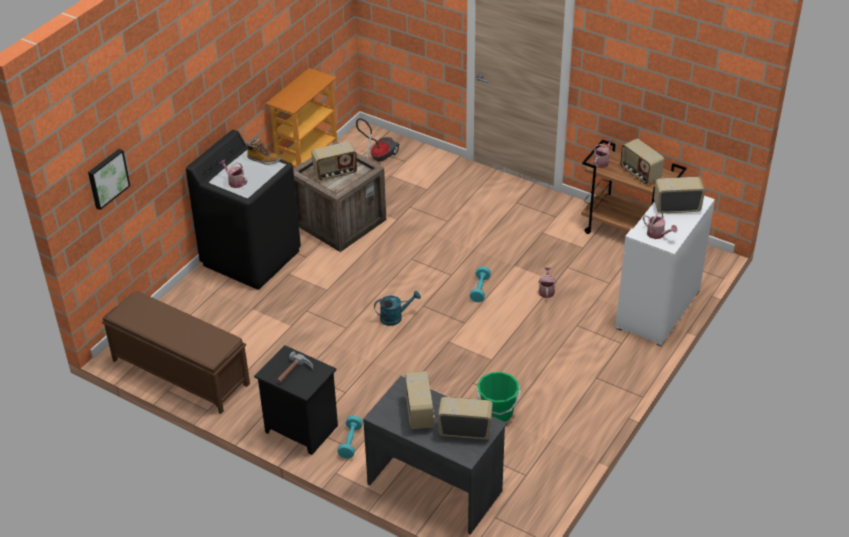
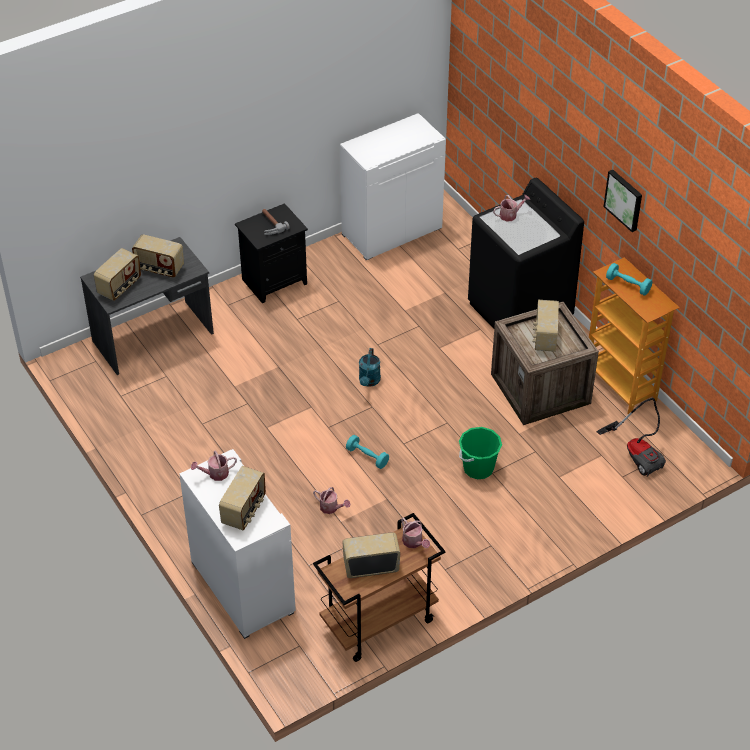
camera: 115 degrees right, 5 degrees up
(107, 178) = (484, 82): picture -> picture (624, 199)
(179, 372) = (391, 231): brown bench -> white cabinet
(263, 160) = (535, 241): boot -> none
(350, 442) = (238, 305): turquoise dumbbell -> turquoise dumbbell (628, 285)
(497, 413) = (200, 405): green bucket -> green bucket (478, 468)

